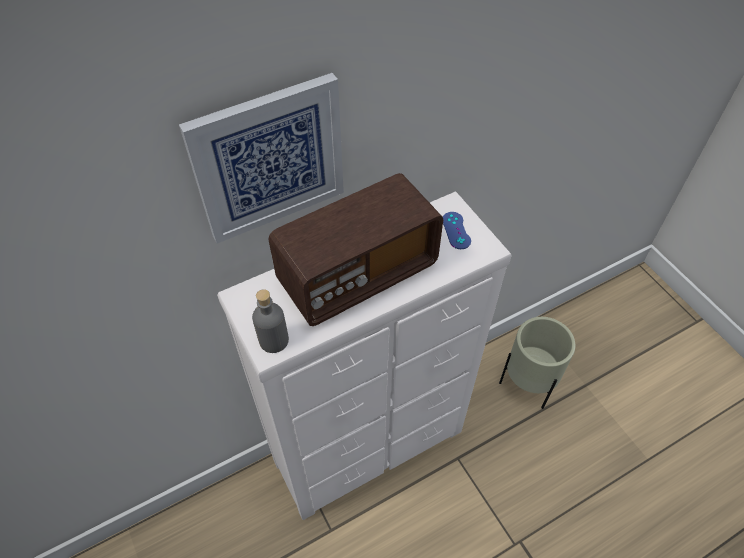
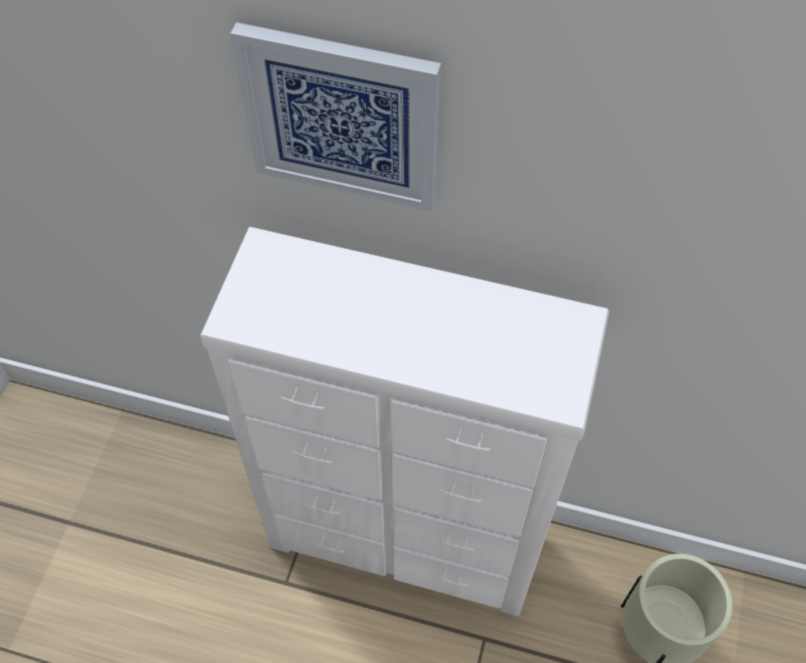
camera: 45 degrees right, 5 degrees up
(273, 340) = (244, 314): grey bottle -> none
(357, 275) = (392, 316): radio -> none
(456, 230) = (552, 352): blue game controller -> none

